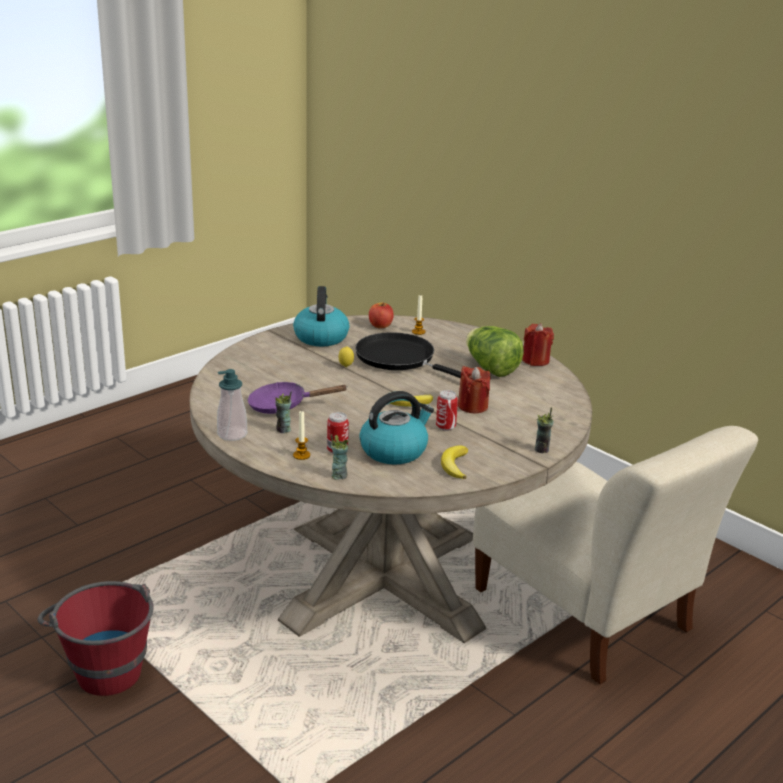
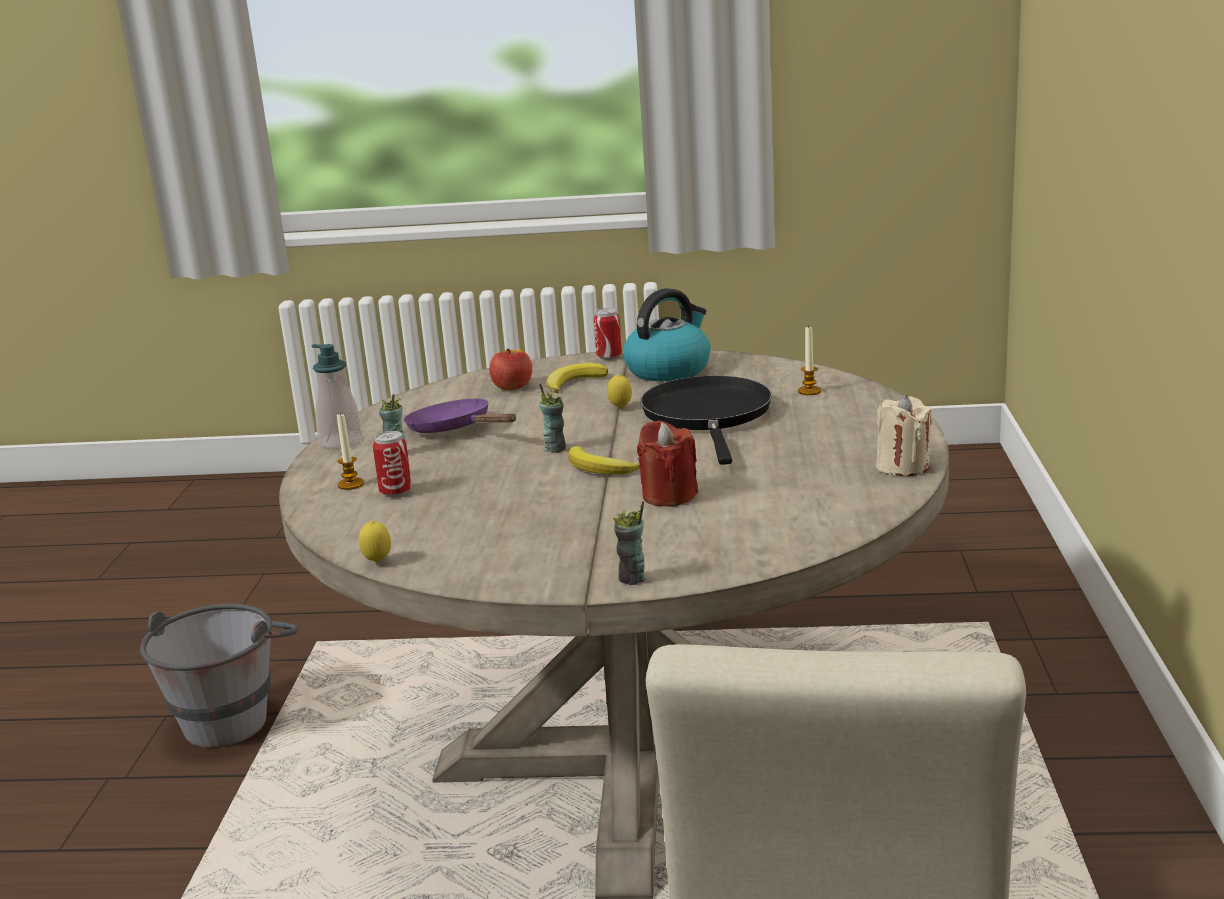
camera: 50 degrees right, 5 degrees down
(104, 666) = (234, 714): red bucket -> grey bucket
(339, 475) = (334, 518): cup -> cup (555, 448)
(380, 325) = (774, 373): apple -> apple (512, 387)
(394, 450) = (453, 513): kettle -> none
(417, 487) = (377, 562): none -> lemon
(445, 427) = (575, 508): can -> can (609, 357)
(454, 465) = (477, 555): banana -> banana (574, 382)
(491, 368) = (806, 459): lettuce -> none
(535, 360) = (902, 466): red candle -> beige candle

